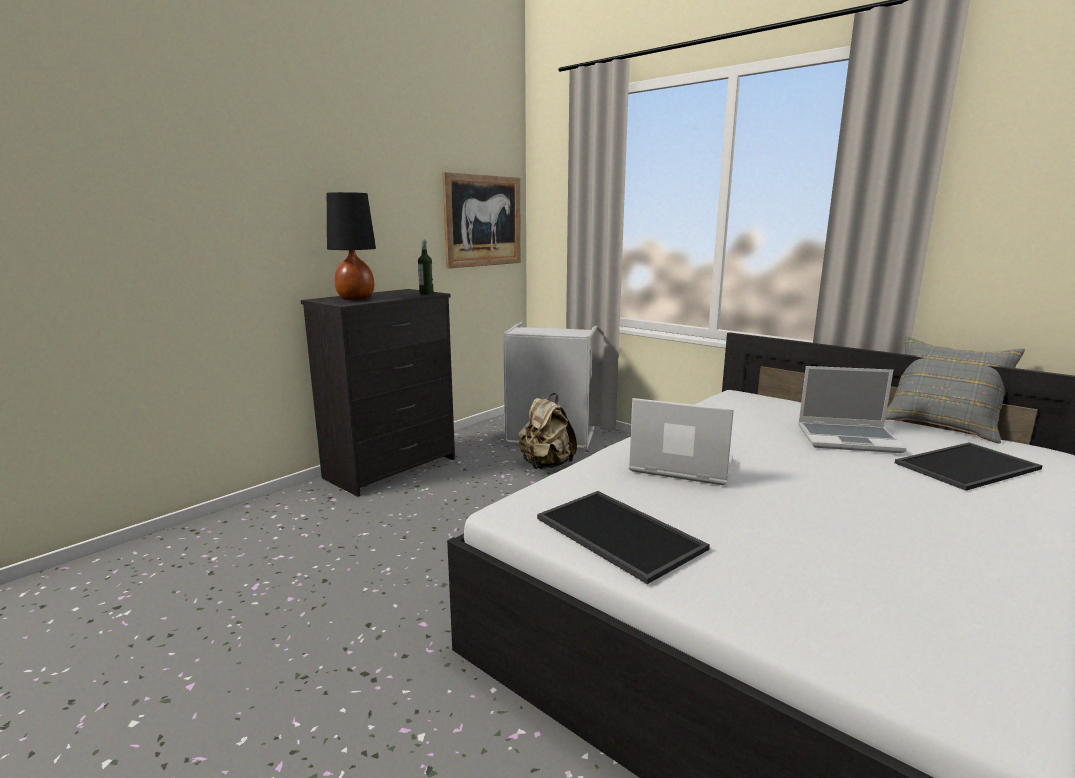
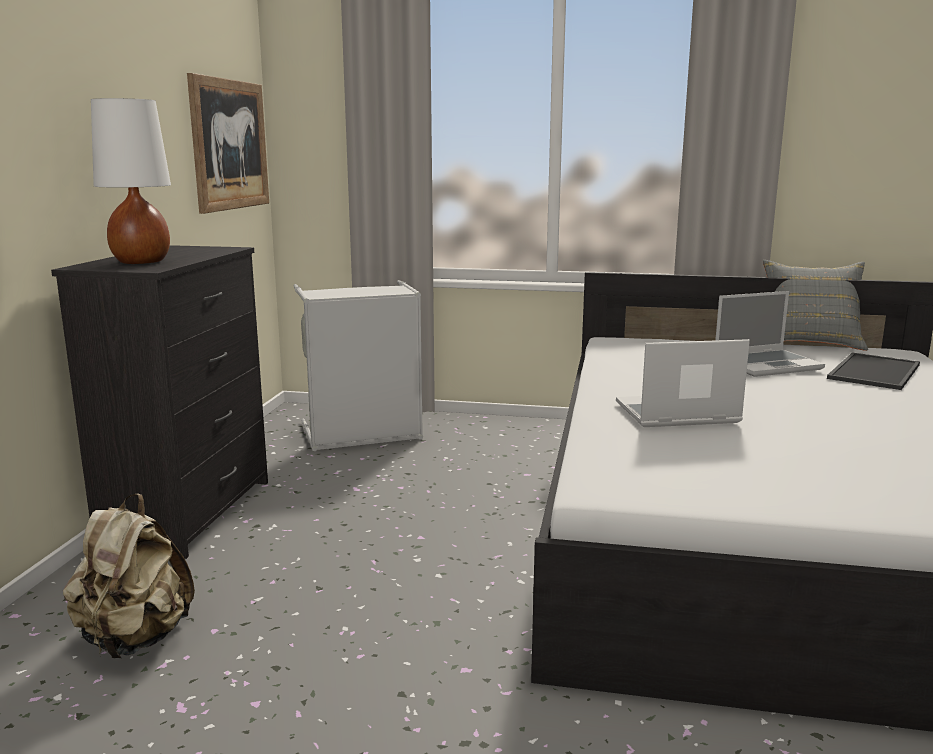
camera: 30 degrees left, 0 degrees up
(356, 299) = (142, 262): black table lamp -> white table lamp
(426, 294) = (223, 249): bottle -> none
(546, 465) = (394, 466): beige backpack -> beige backpack (135, 639)
(616, 533) = (726, 483): tray -> none

